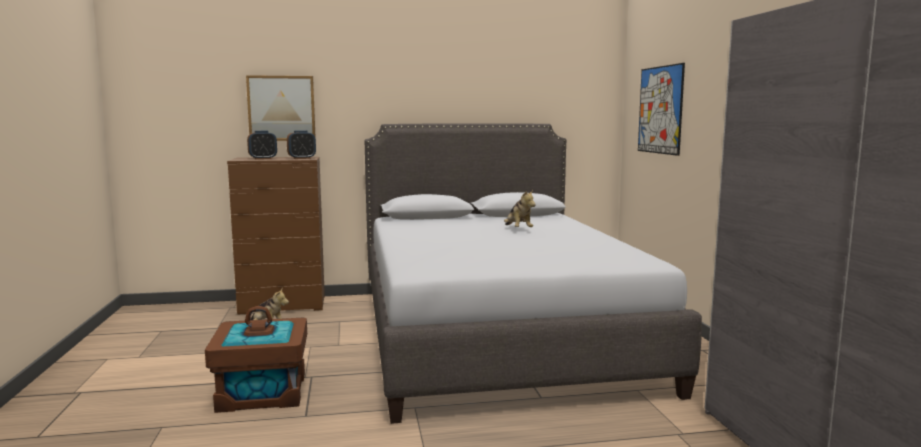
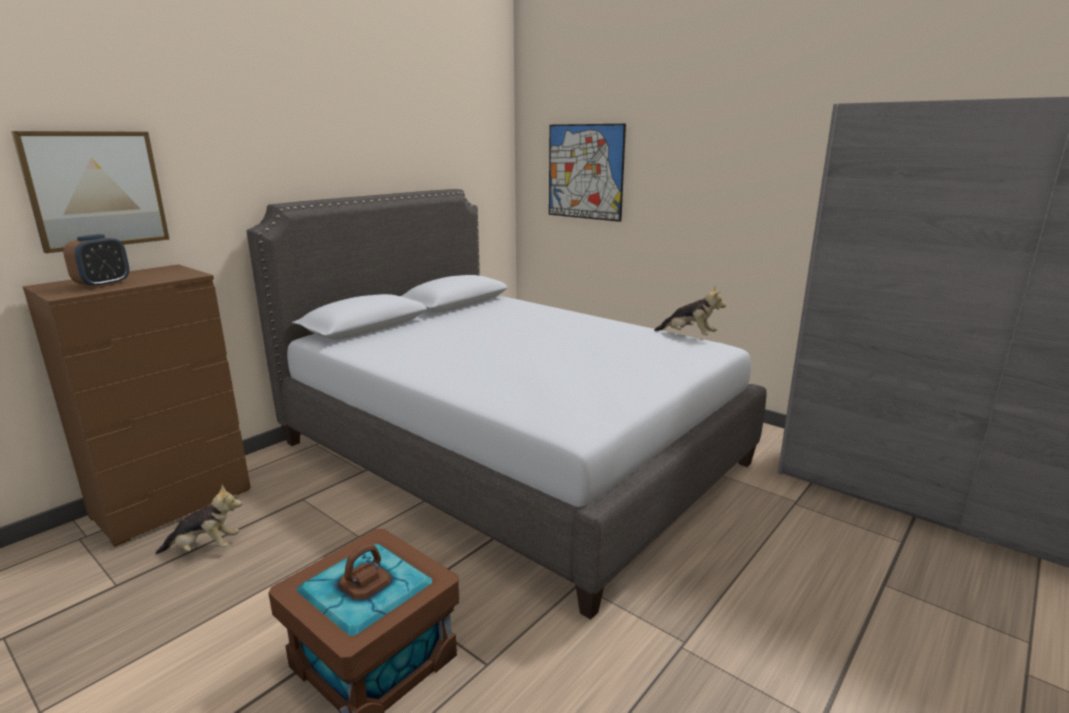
camera: 40 degrees left, 10 degrees up
(302, 158) = (174, 274): alarm clock -> none
(518, 229) = (511, 327): plush toy -> plush toy (688, 336)

